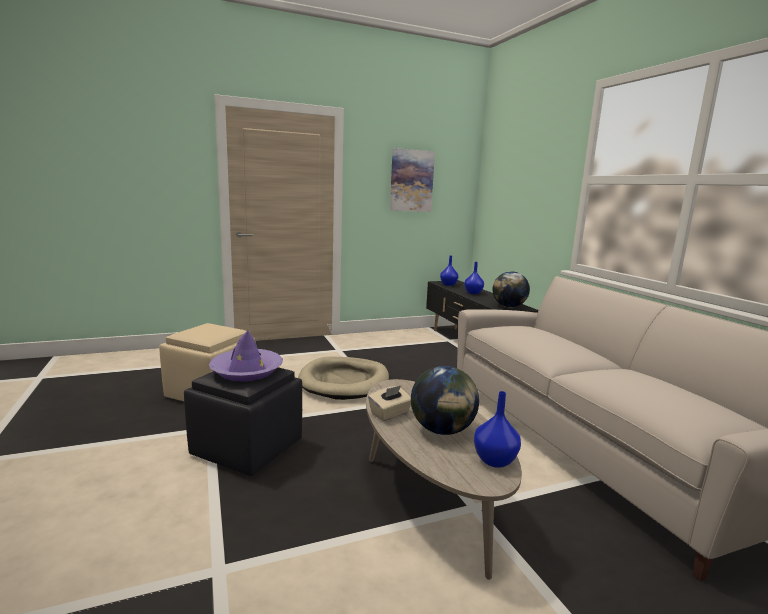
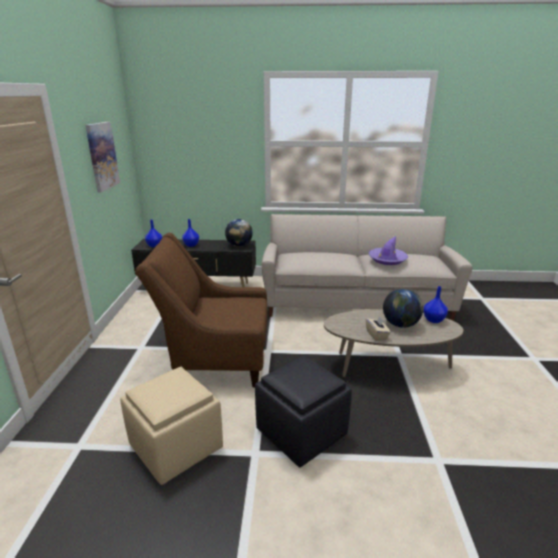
camera: 65 degrees left, 10 degrees up
(246, 371) = (304, 375): purple hat -> purple hat (387, 260)
(344, 381) = (215, 360): beige dog bed -> brown armchair

